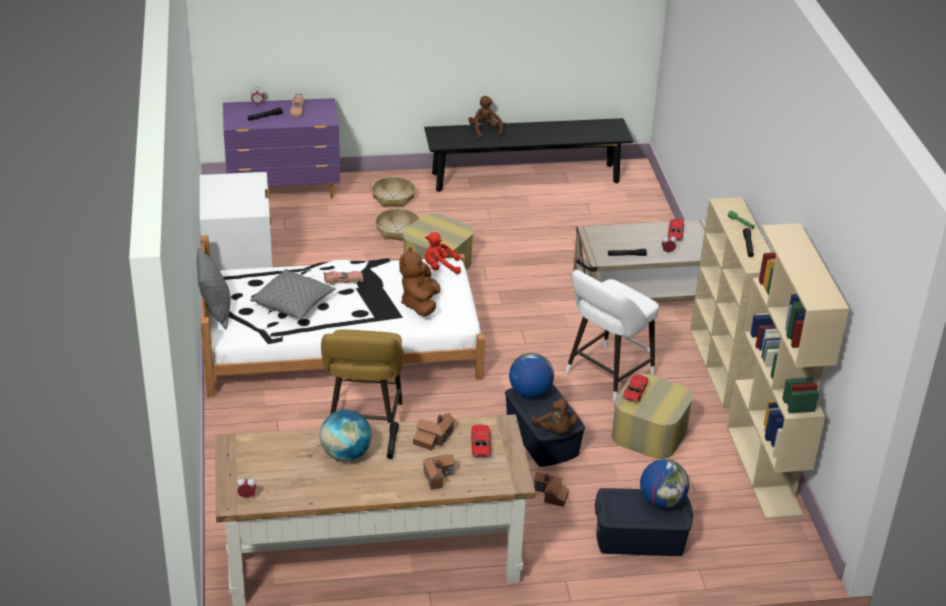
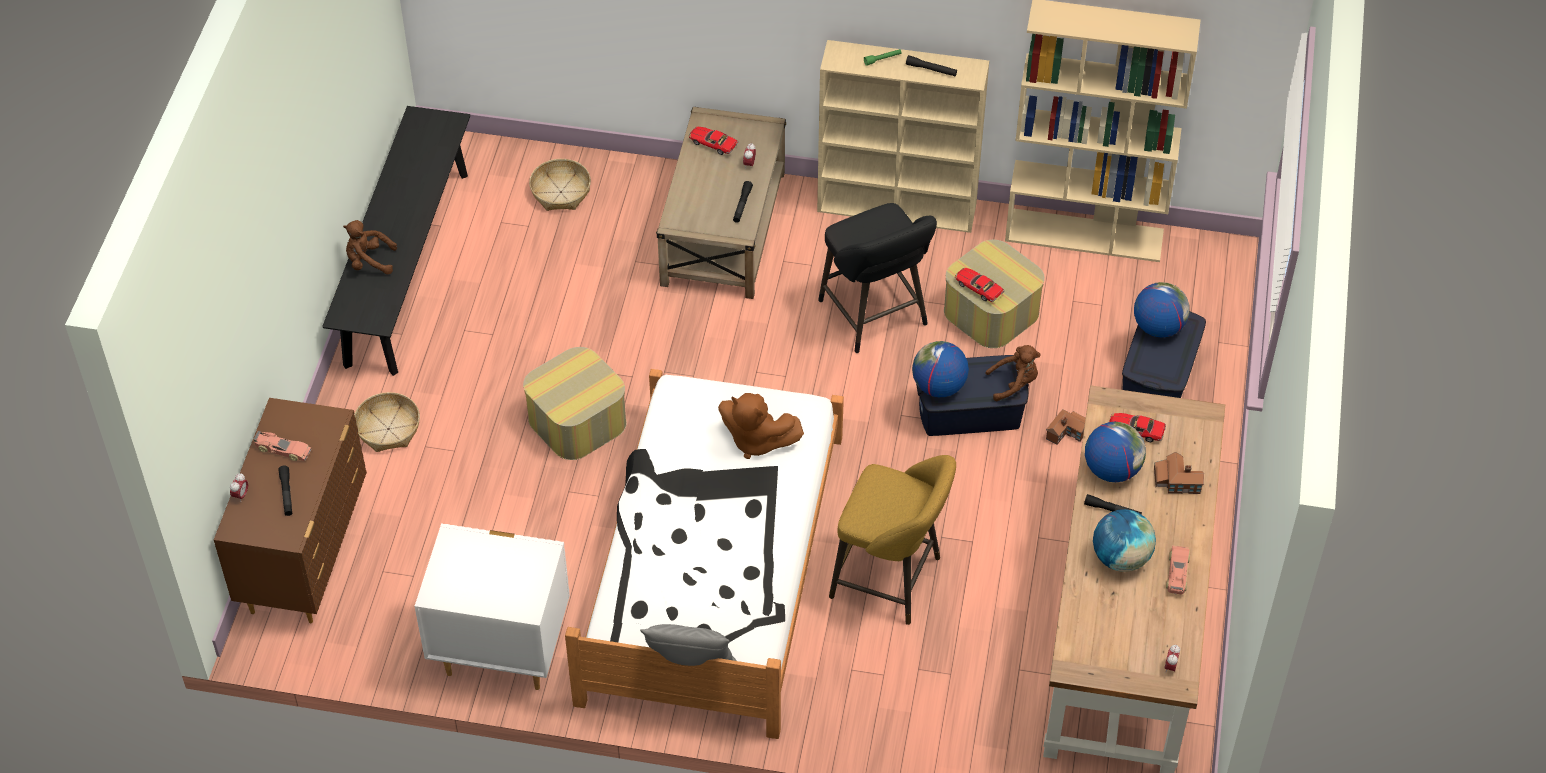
camera: 70 degrees left, 15 degrees up
(284, 190) = (306, 555): purple dresser -> brown dresser
(293, 304) = (707, 575): grey pillow -> none
(343, 280) = (675, 509): toy car -> toy car (1177, 573)
(397, 230) = (475, 444): basket -> basket (561, 192)
(433, 437) = (1112, 470): toy house -> globe
(440, 268) = (680, 400): red plush toy -> none
(606, 375) = (876, 317): white stool -> black stool

